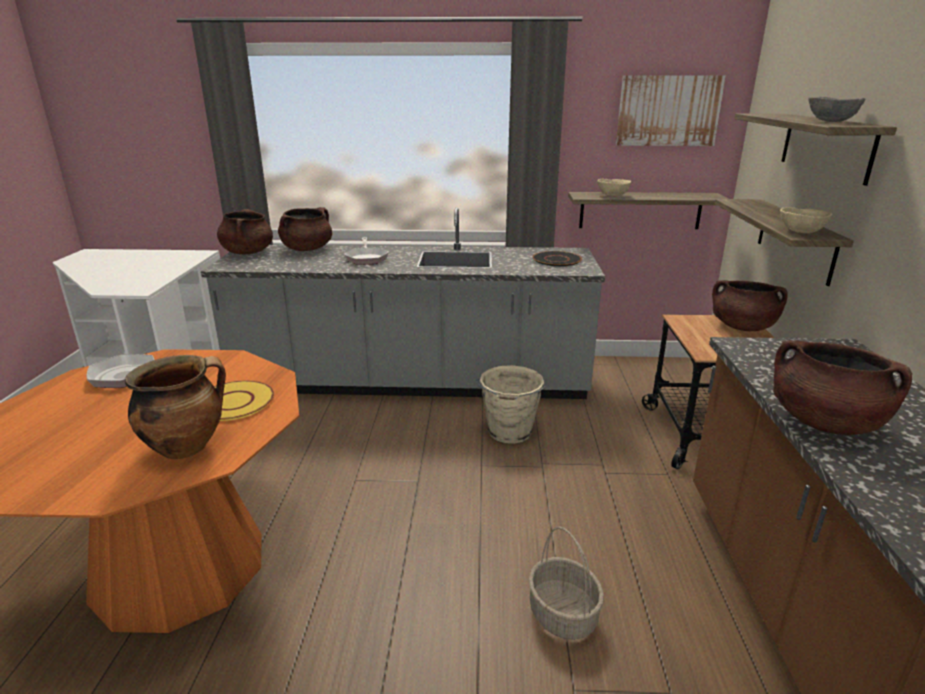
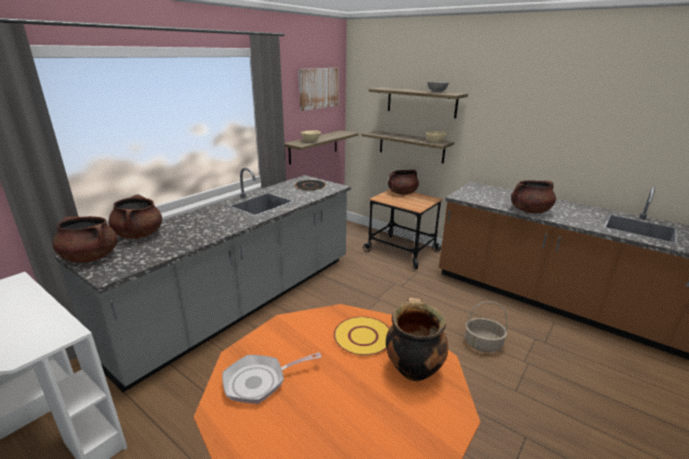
camera: 55 degrees left, 0 degrees up
(366, 258) = (208, 223): frying pan -> none
(509, 433) = (340, 295): beige bucket -> none

